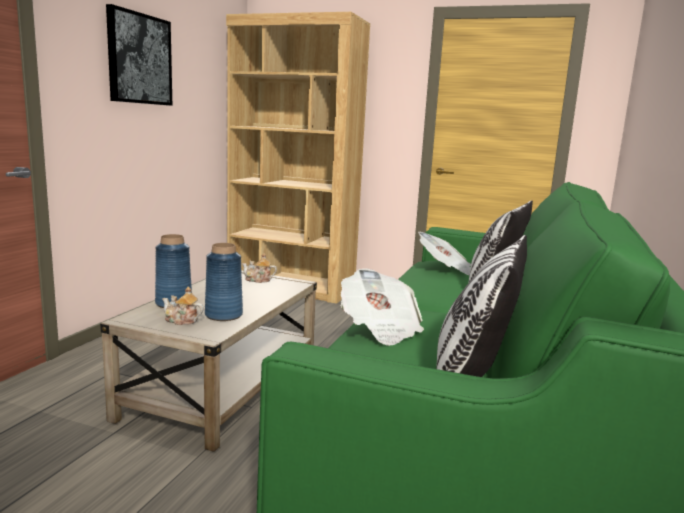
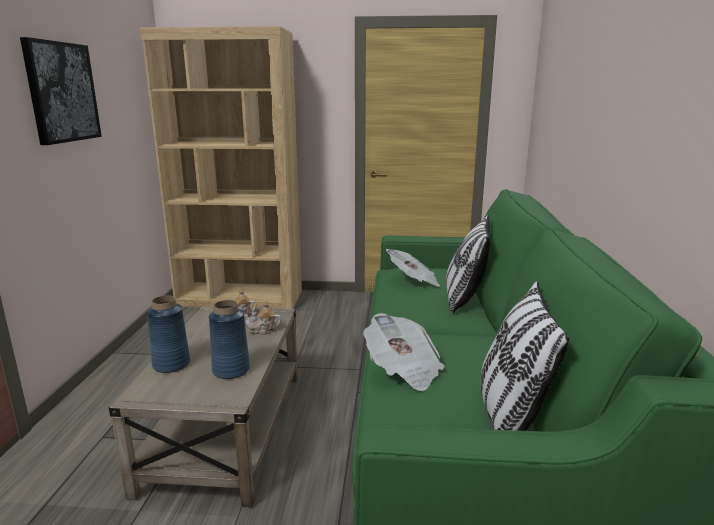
camera: 15 degrees left, 5 degrees up
(181, 321) = (193, 386): teapot -> teapot (262, 330)

